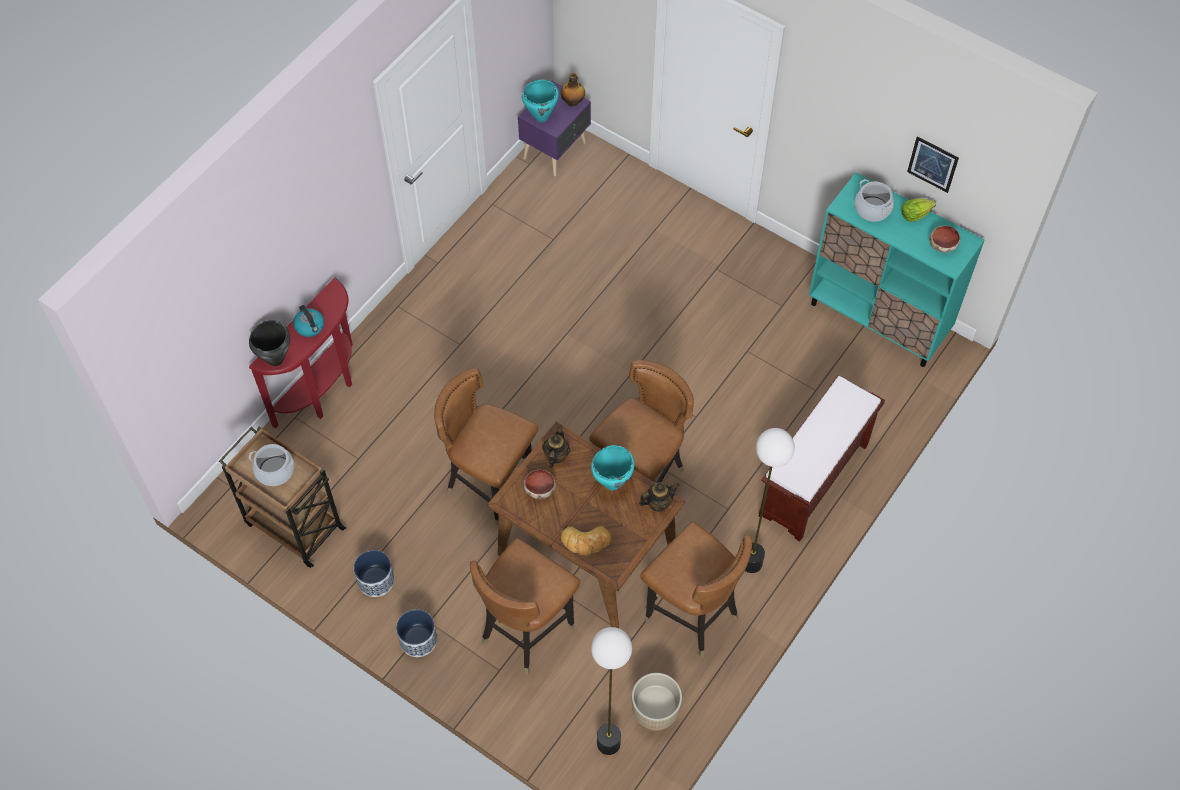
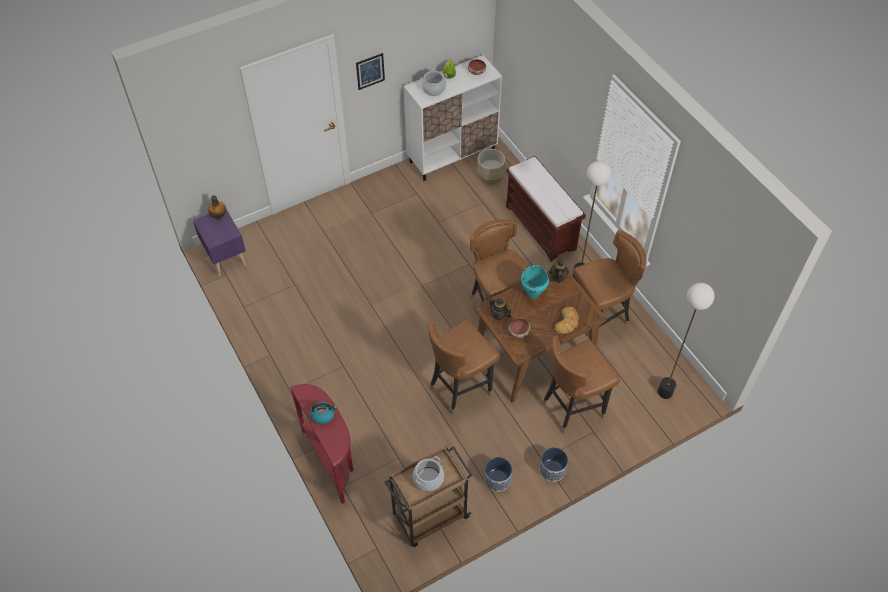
camera: 65 degrees left, 5 degrees down
(275, 359) = (338, 446): black cooking pot -> none
(526, 630) = (572, 407): brown chair -> brown chair turned 90 degrees clockwise
(541, 117) = (218, 236): turquoise cooking pot -> none
(655, 712) = (654, 361): beige planter -> beige planter (490, 176)
(879, 319) = (452, 156): turquoise cabinet -> white cabinet
(932, 164) = (442, 38): picture -> picture (370, 71)

